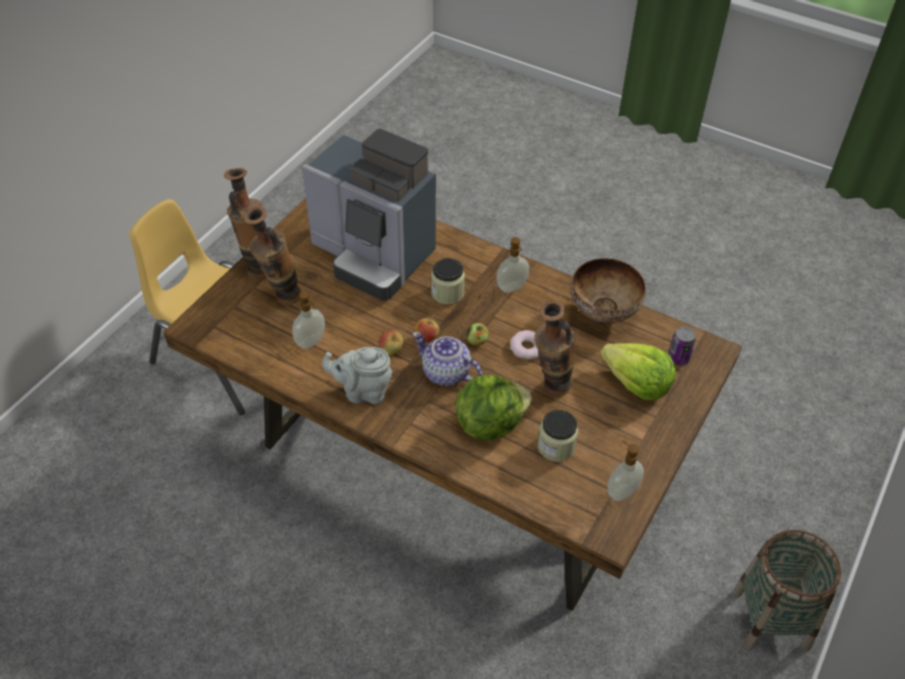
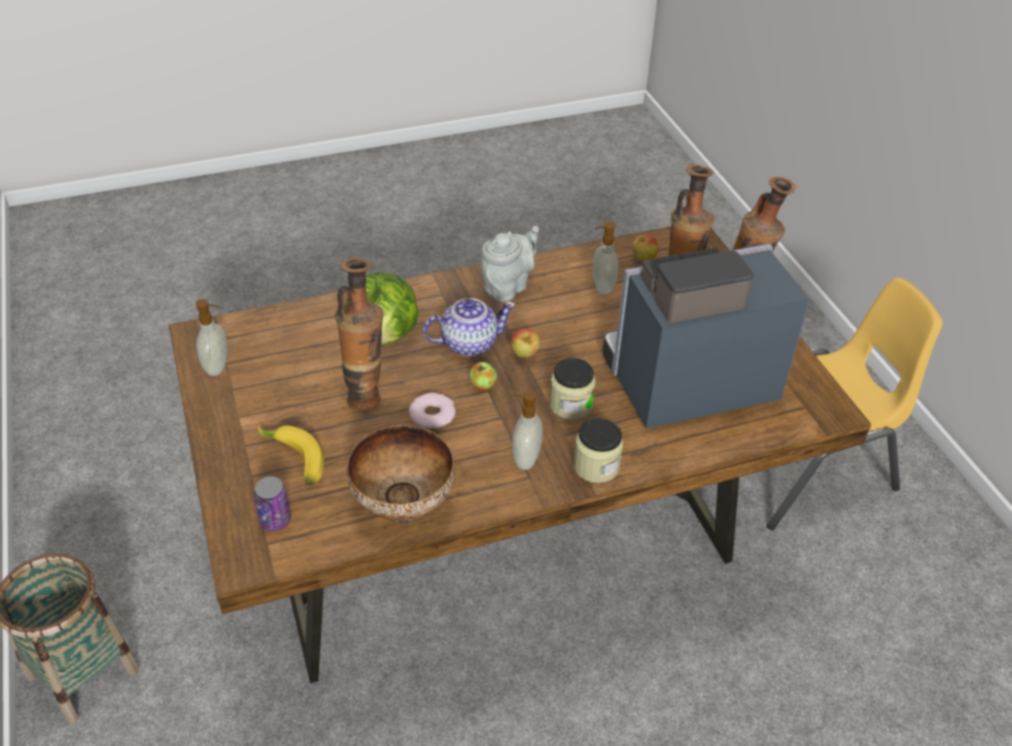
camera: 130 degrees right, 5 degrees down
(391, 351) = (535, 325): apple -> apple (643, 259)
(556, 447) = (308, 358): jar -> jar (596, 466)
(637, 384) = (292, 461): lettuce -> banana

